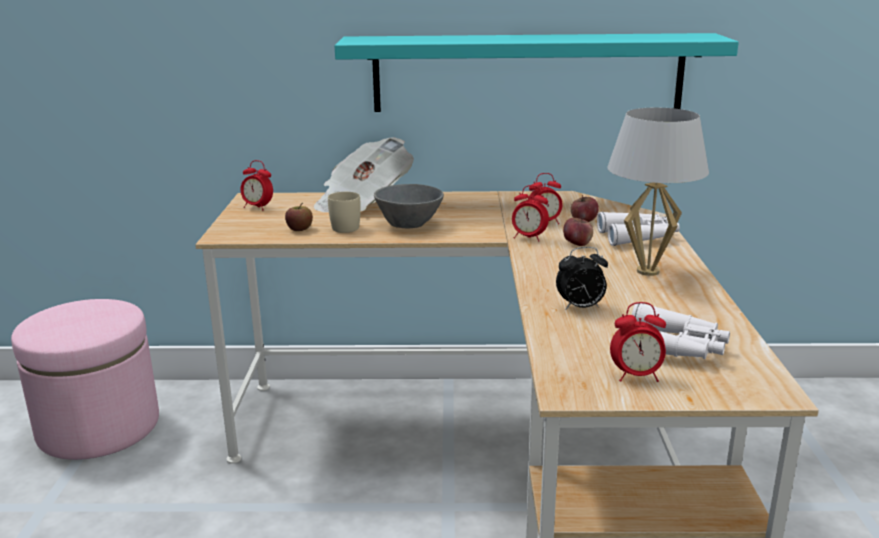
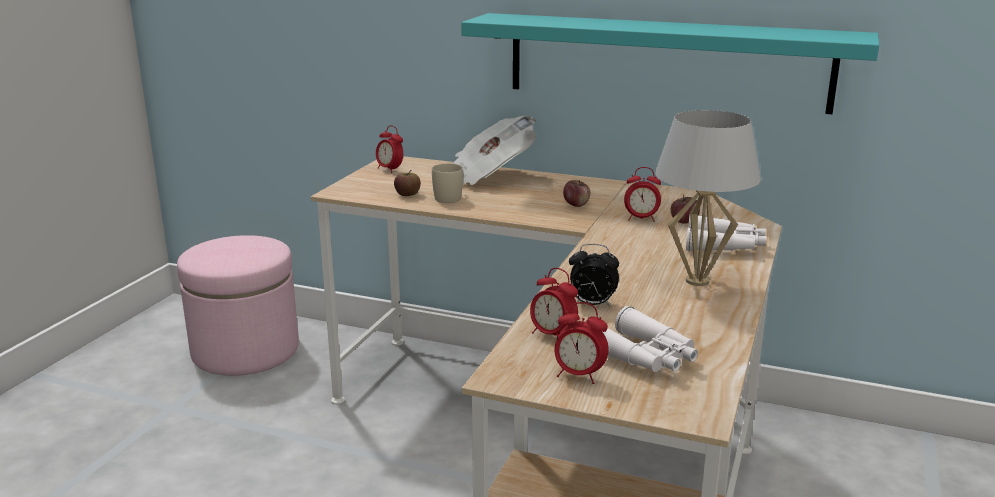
camera: 20 degrees right, 0 degrees up
(410, 224) = (509, 203): grey bowl -> none
(528, 238) = (610, 231): alarm clock -> alarm clock (552, 336)
(577, 244) = (653, 244): apple -> apple (576, 205)

